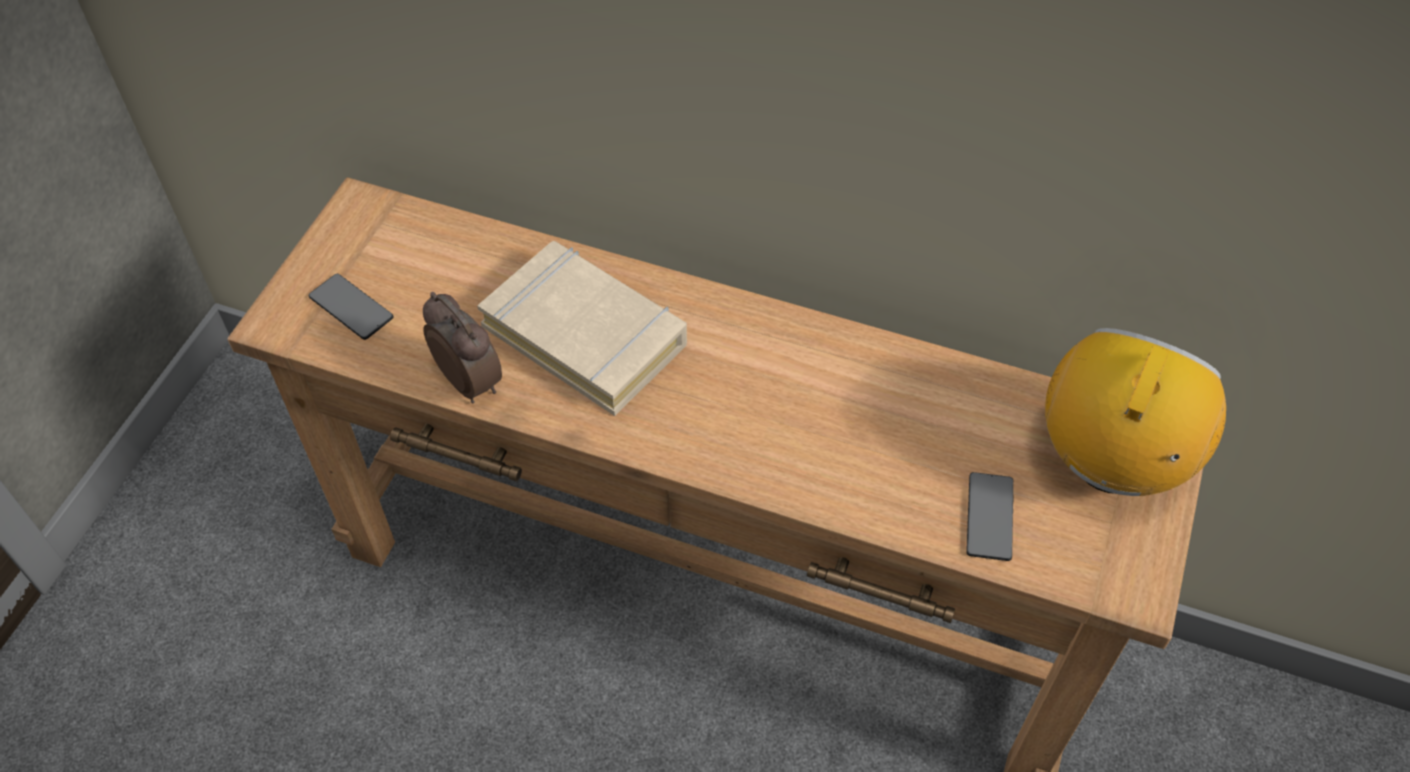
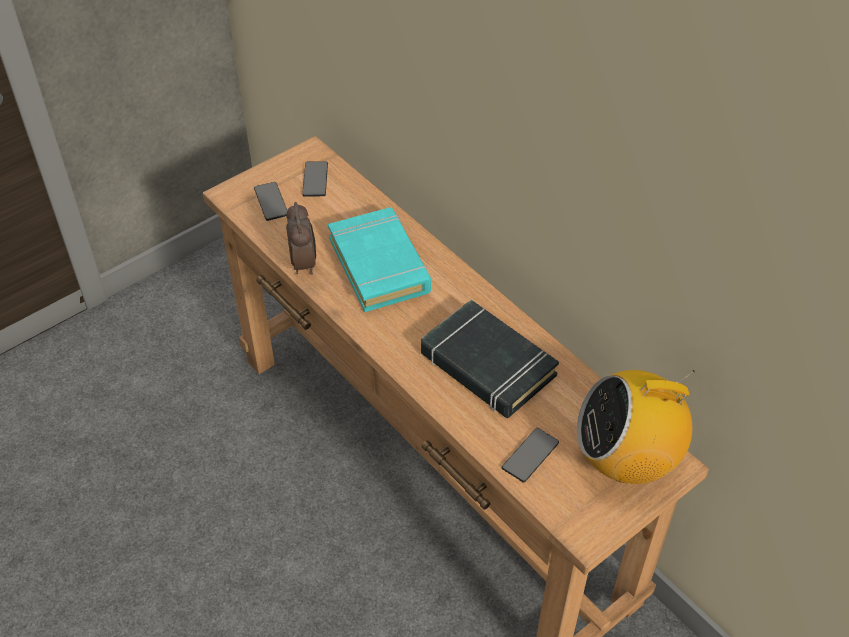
camera: 30 degrees right, 5 degrees down
(396, 245) = (315, 180): none -> phone
(585, 334) = (379, 265): beige book -> turquoise book
(840, 414) = (487, 365): none -> black book
(1111, 462) = (626, 461): radio -> radio turned 150 degrees counterclockwise

